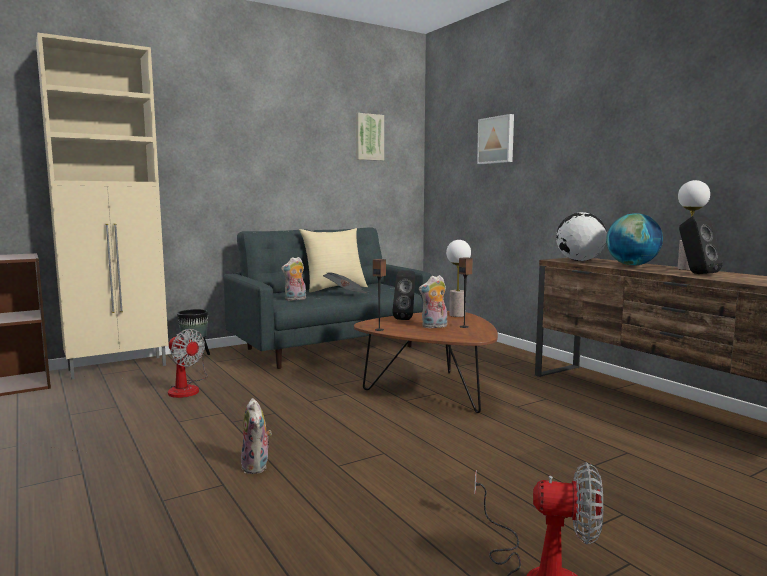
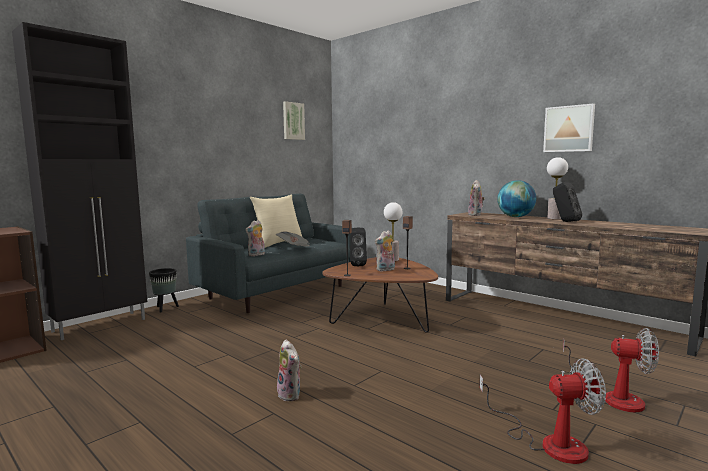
camera: 15 degrees left, 0 degrees up
(119, 367) = (101, 325): beige cabinet -> black cabinet
(187, 388) = (180, 337): fan -> fan (612, 396)
(497, 140) = (397, 125): picture -> picture (569, 129)
(579, 260) = (476, 215): globe -> plush toy

